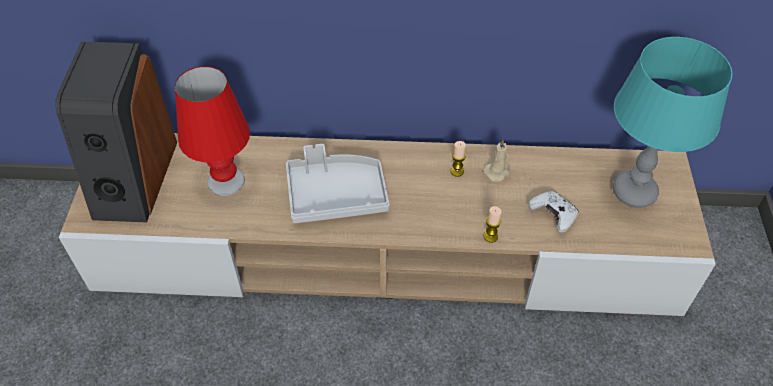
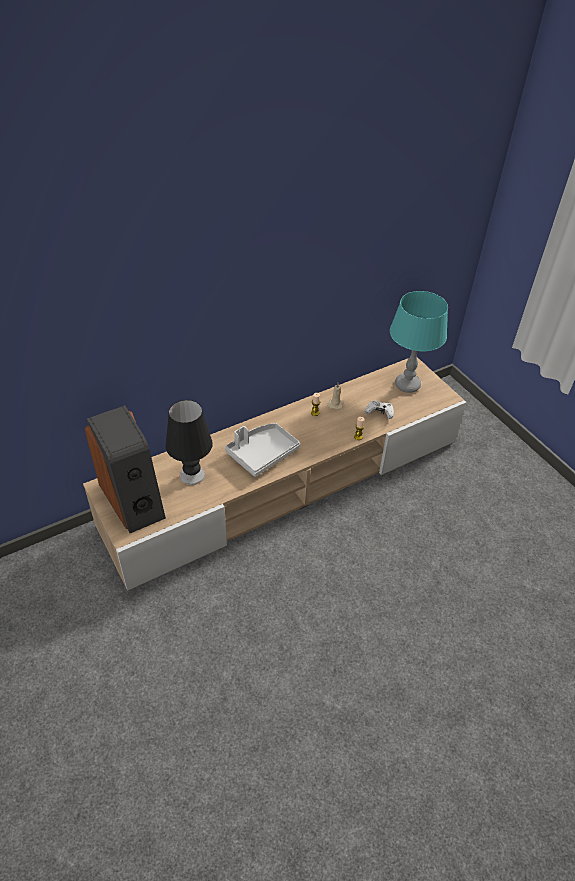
camera: 35 degrees left, 5 degrees down
(226, 181) = (192, 475): red table lamp -> black table lamp

